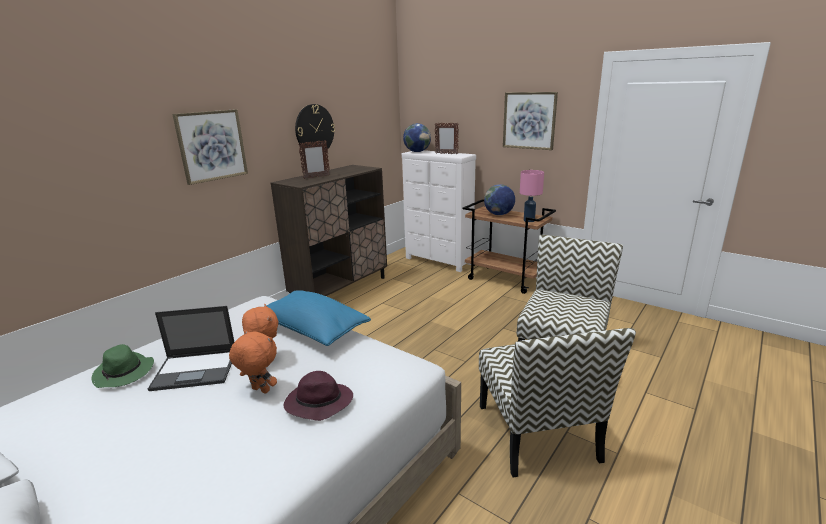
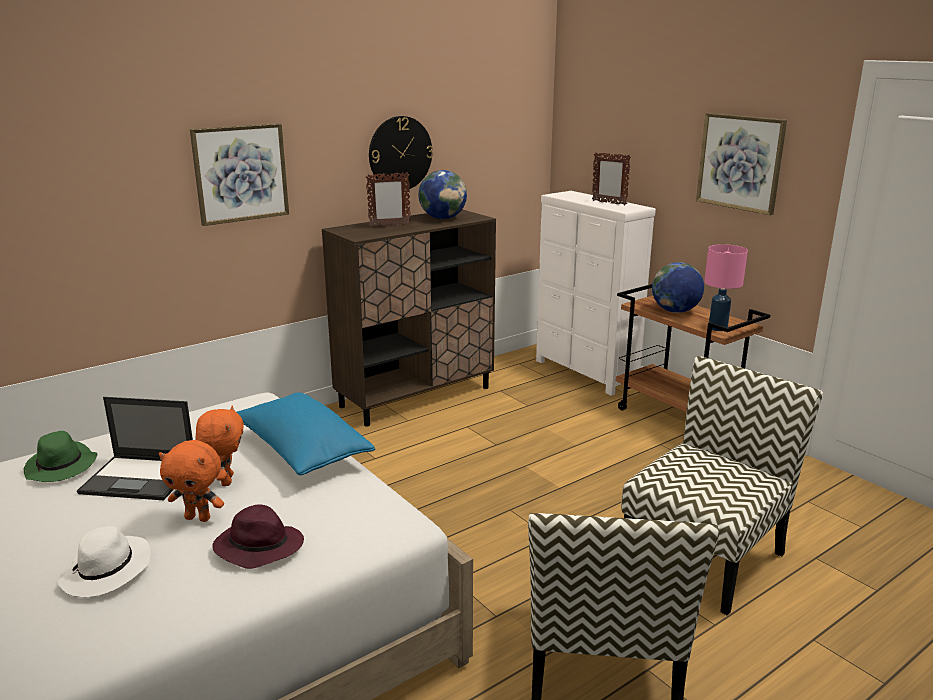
camera: 15 degrees right, 0 degrees up
(205, 447) = (107, 572): none -> white hat
(259, 390) = (199, 518): orange plush toy -> orange plush toy turned 150 degrees clockwise
(417, 151) = (567, 194): globe -> globe (443, 218)

